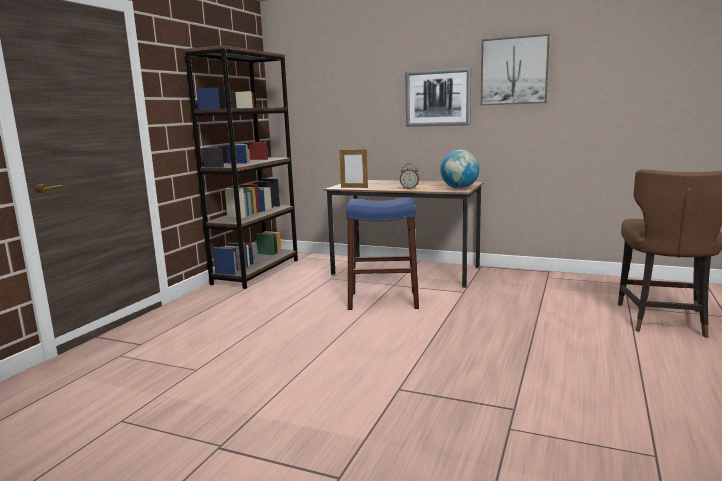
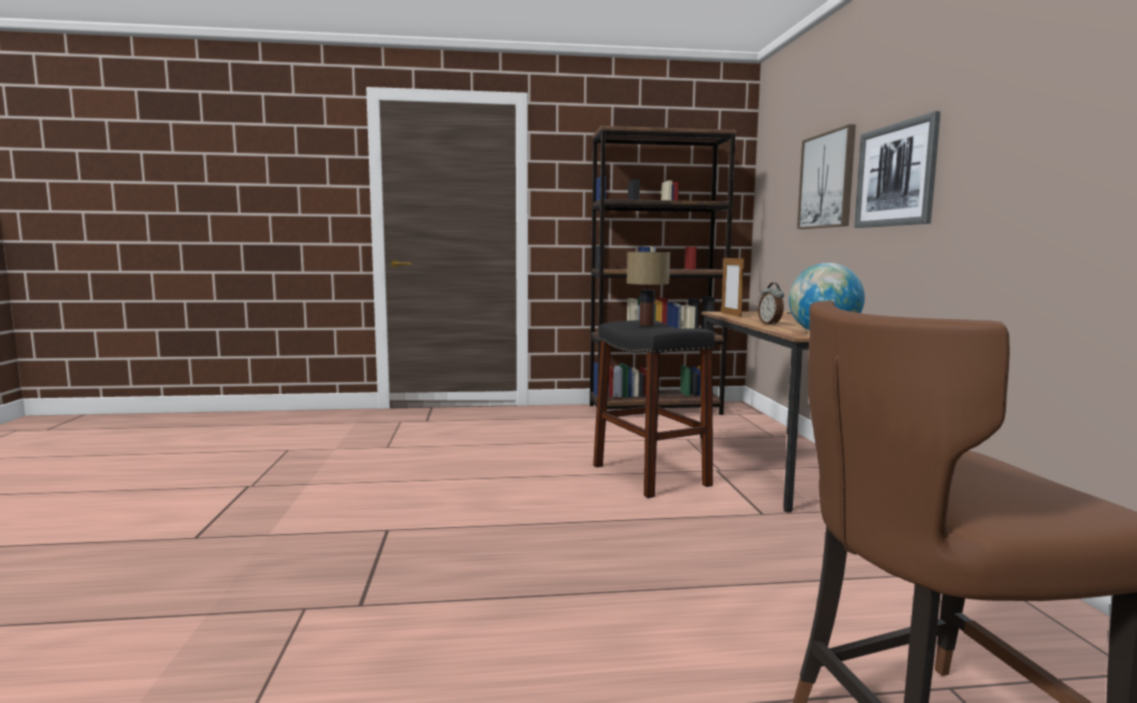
camera: 60 degrees right, 5 degrees down
(372, 201) = (646, 325): none -> table lamp
(383, 300) = (650, 475): blue stool -> black stool
(514, 71) = (1003, 104): picture -> picture (827, 180)

